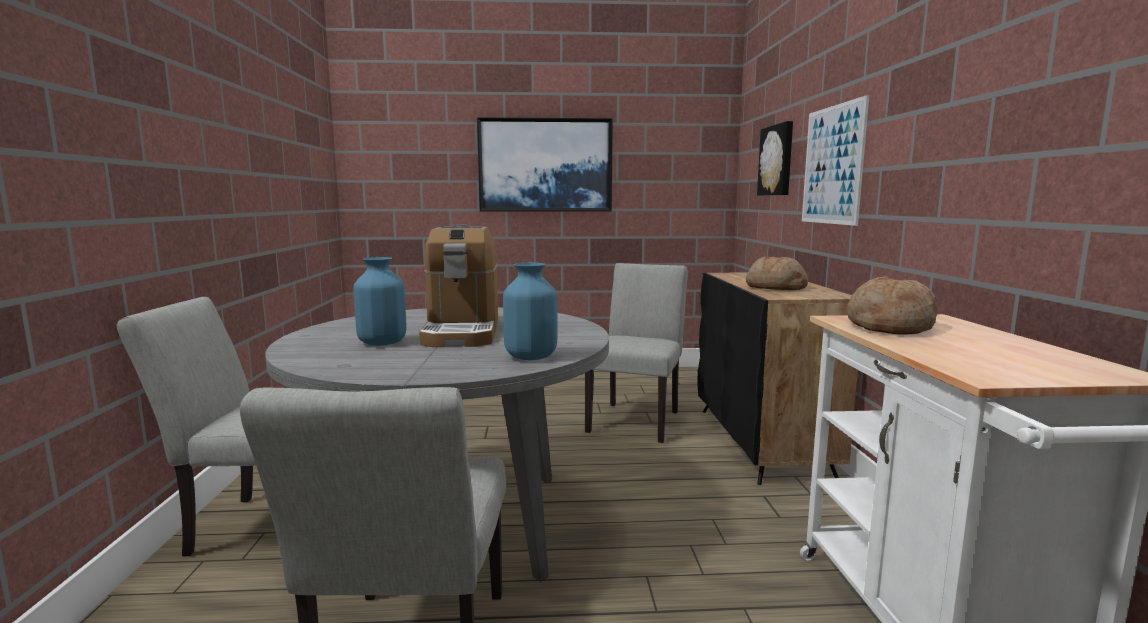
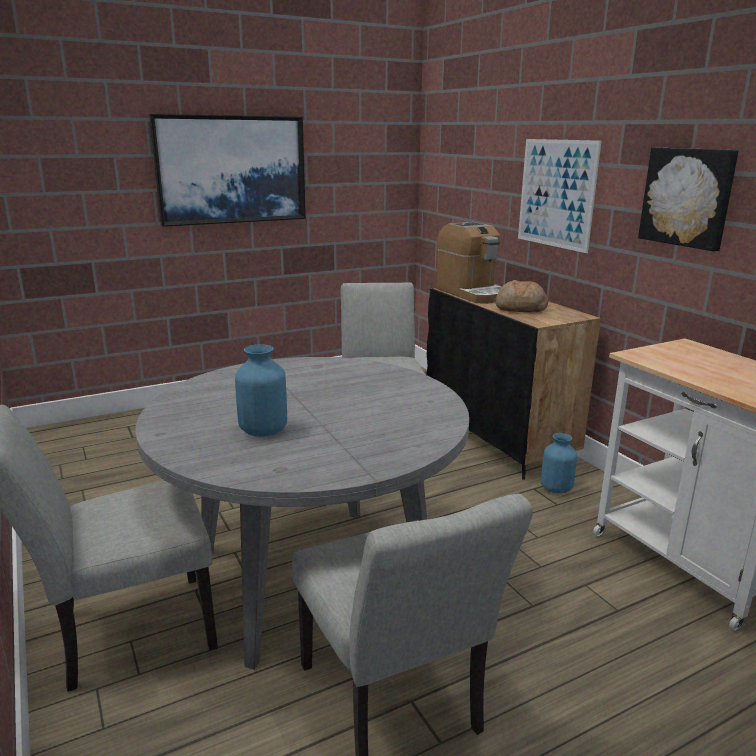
camera: 25 degrees left, 10 degrees up
(462, 332) = (315, 402): coffee machine -> coffee machine (473, 293)
(531, 356) = (426, 425): blue vase -> blue vase (556, 488)
(777, 160) = (481, 173): picture -> picture (687, 197)
(888, 326) = (674, 360): bread -> none

